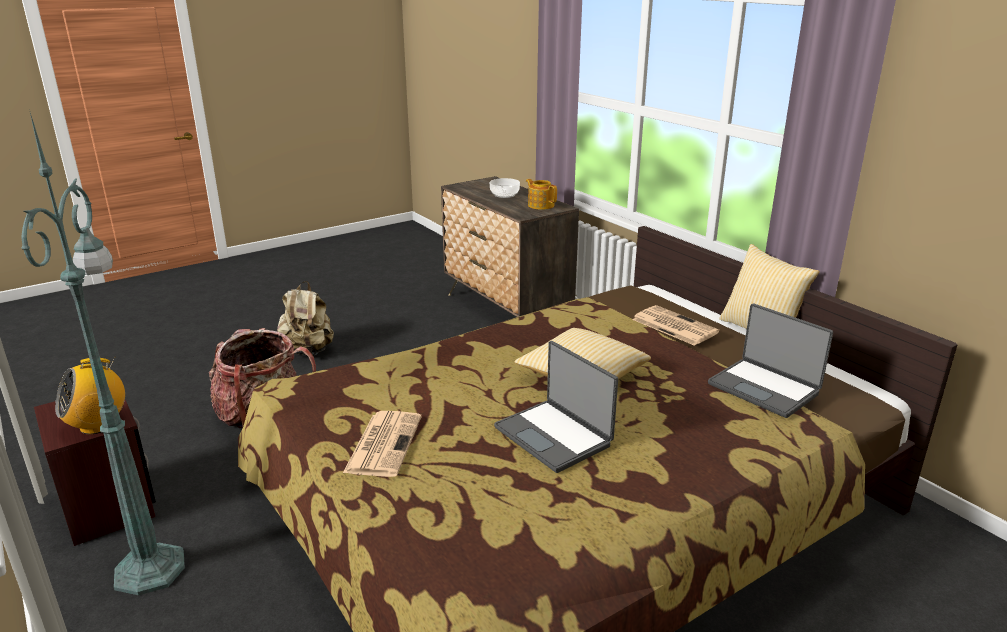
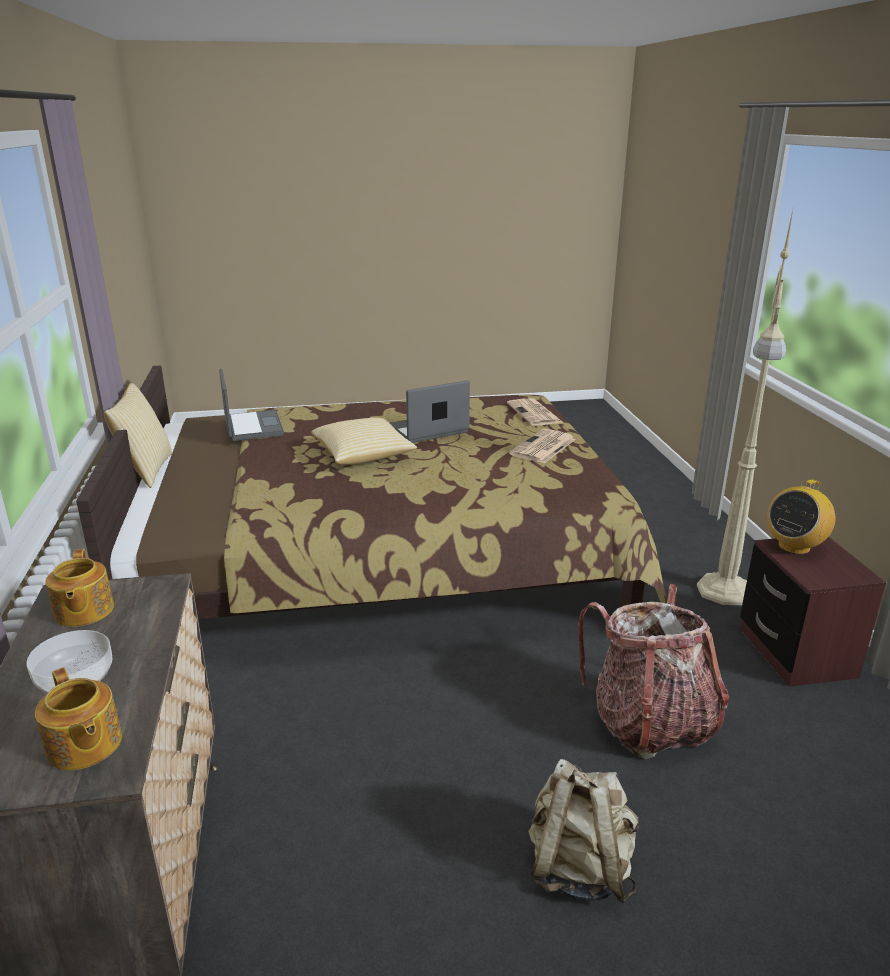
camera: 155 degrees left, 0 degrees up
(97, 425) = (794, 546): radio -> radio turned 150 degrees clockwise
(152, 566) = (724, 592): green floor lamp -> beige floor lamp
(473, 187) = (84, 746): none -> teapot
(554, 436) = (428, 431): laptop -> laptop turned 105 degrees counterclockwise
(673, 326) = (218, 477): newspaper -> newspaper (535, 413)

